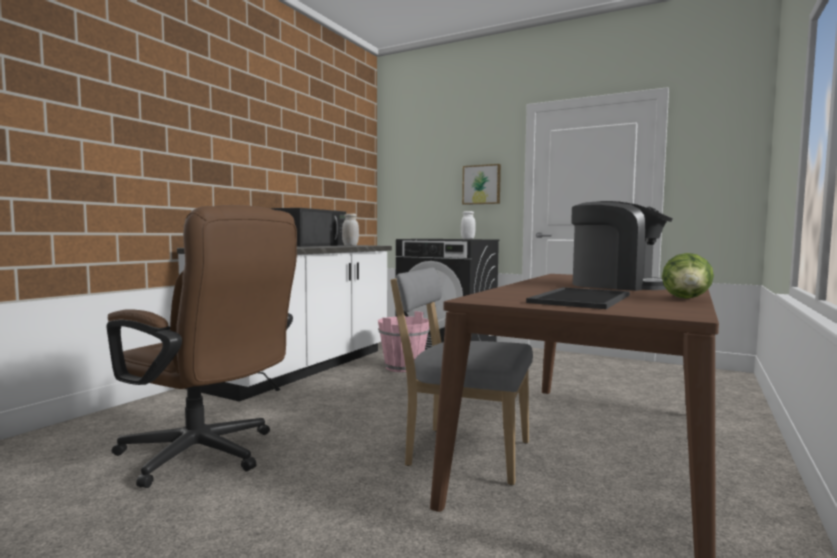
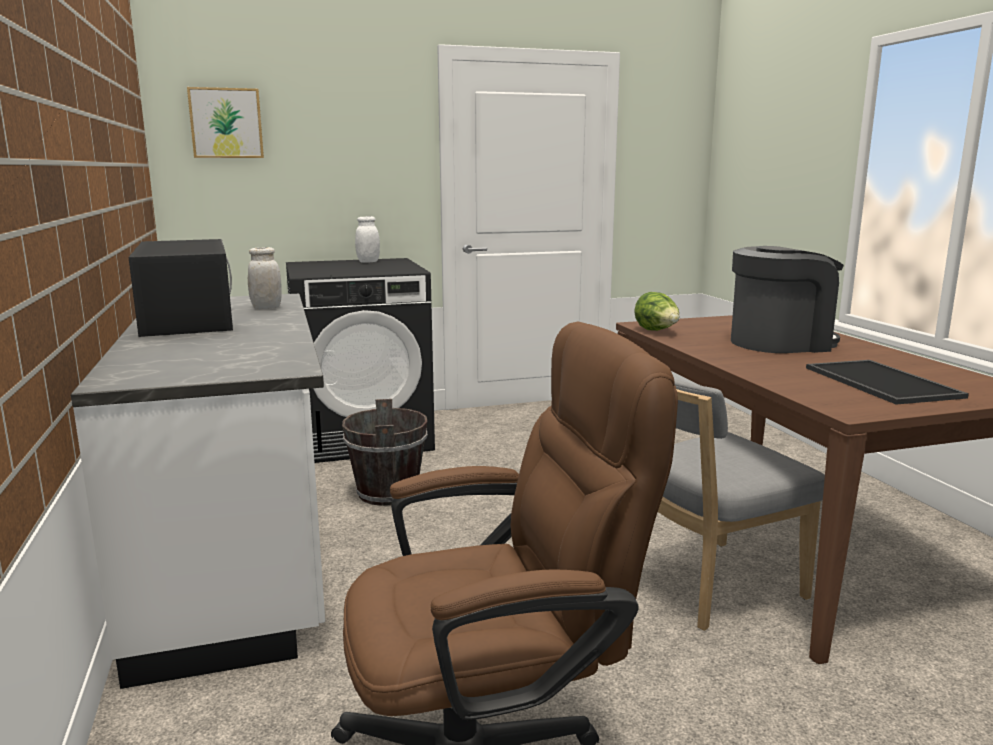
camera: 45 degrees left, 10 degrees up
(403, 367) = (388, 493): pink bucket -> brown bucket
(482, 184) = (371, 170): picture -> picture (226, 123)
(686, 299) = (916, 361): lettuce -> lettuce (657, 331)

